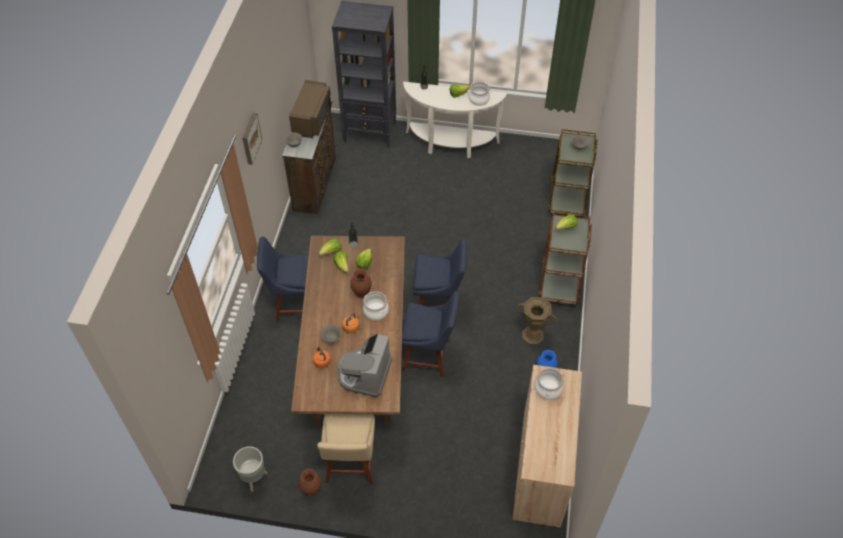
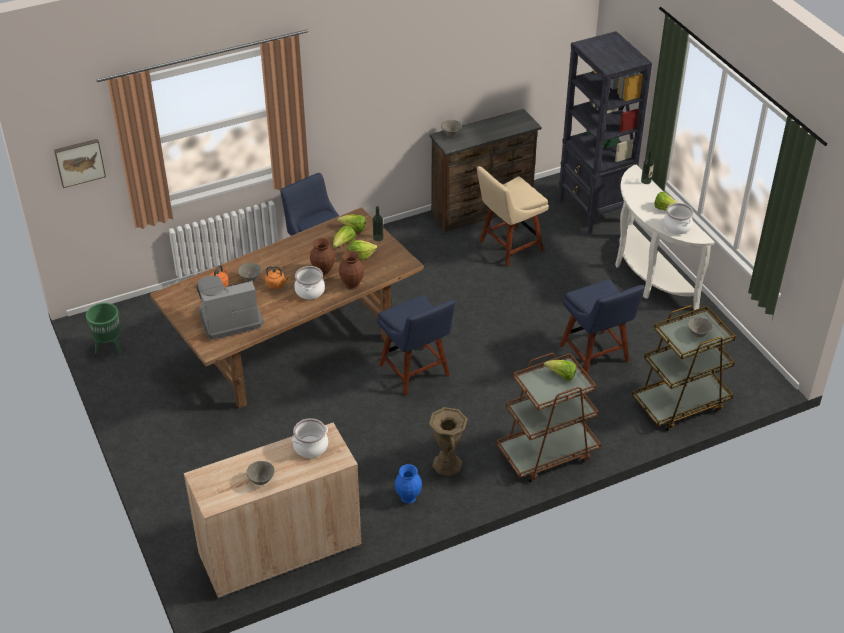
camera: 55 degrees right, 10 degrees down
(250, 138) = (365, 69): picture -> picture (79, 162)
(254, 479) = (109, 348): grey planter -> green planter
(311, 489) = (126, 390): brown vase -> brown vase (352, 284)
(313, 120) = (497, 129): brown microwave -> none
(350, 465) = (171, 403): beige chair -> beige chair (508, 247)
(429, 355) = (346, 396): blue chair -> blue chair (596, 355)
(561, 434) = (261, 480): none -> grey bowl

